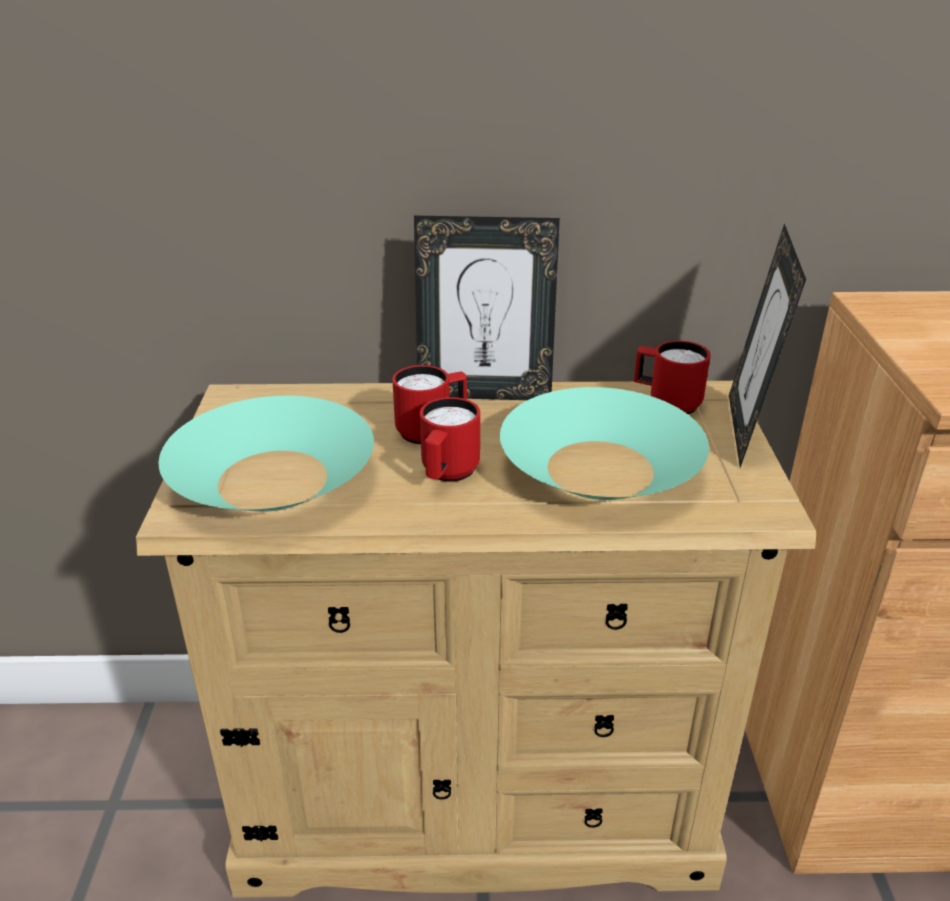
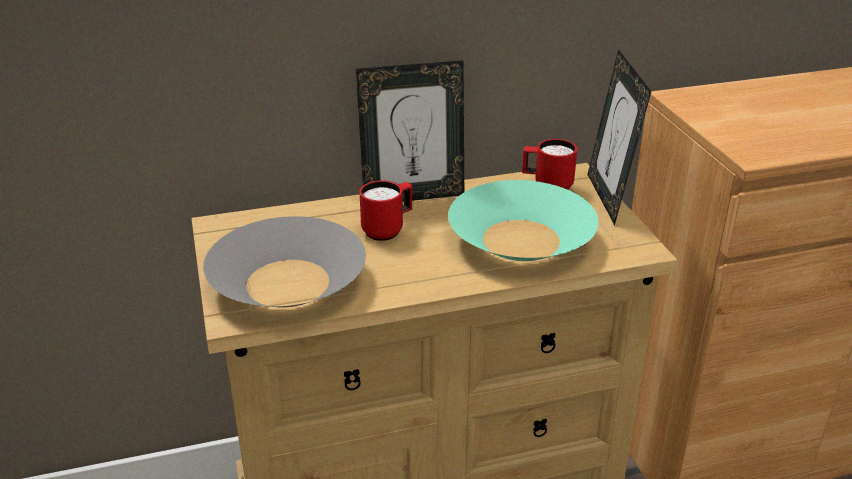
camera: 15 degrees left, 0 degrees up
(274, 479) = (288, 282): turquoise bowl -> grey bowl
(447, 475) = (415, 260): red mug -> none

